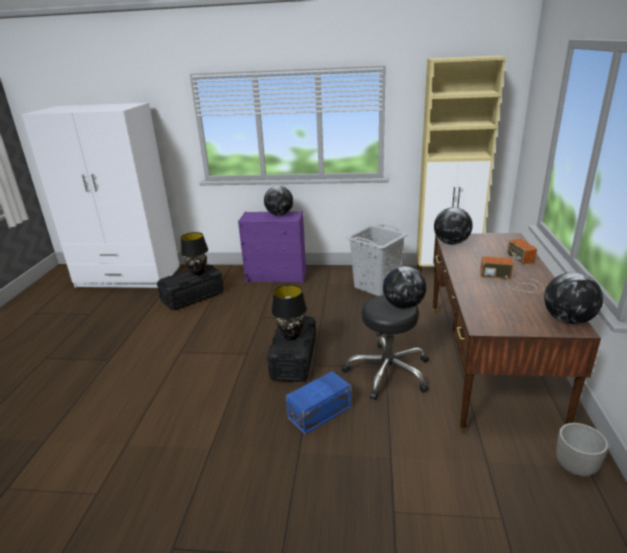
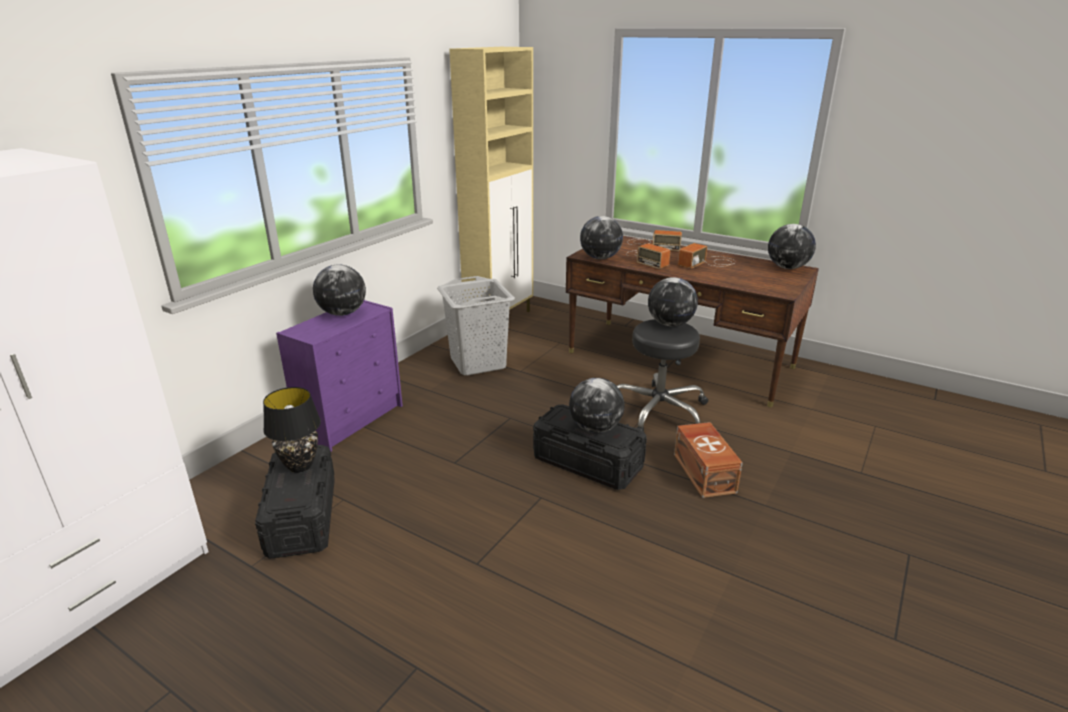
camera: 65 degrees left, 0 degrees up
(291, 336) = (595, 428): black table lamp -> globe
(320, 412) = (704, 472): blue storage box -> brown storage box
(479, 257) = (647, 259): none -> radio
(575, 468) = (829, 378): planter -> none

